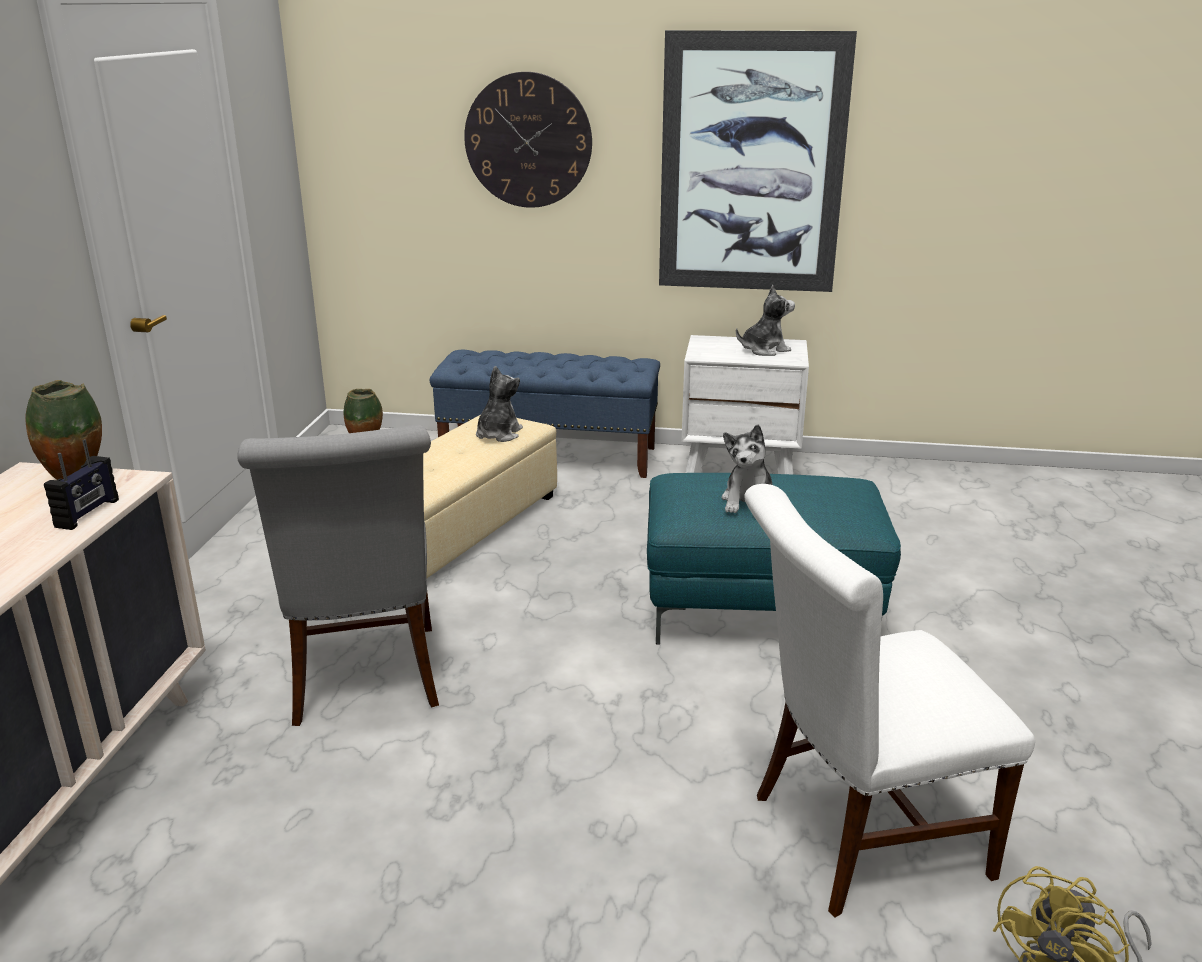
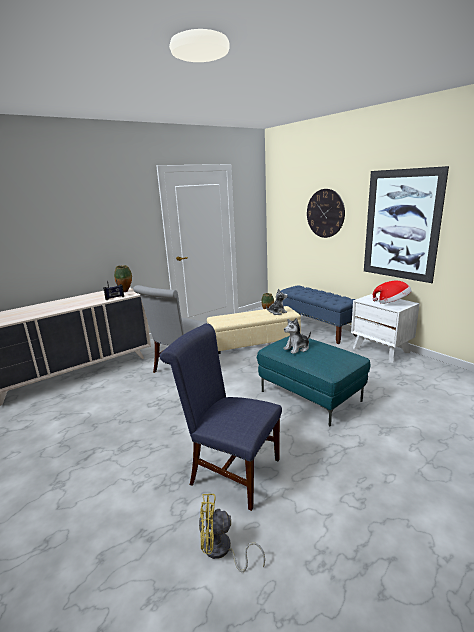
camera: 45 degrees right, 5 degrees down
(764, 350) = (392, 303): plush toy -> hat
(856, 837) = (230, 470): white chair -> blue chair

